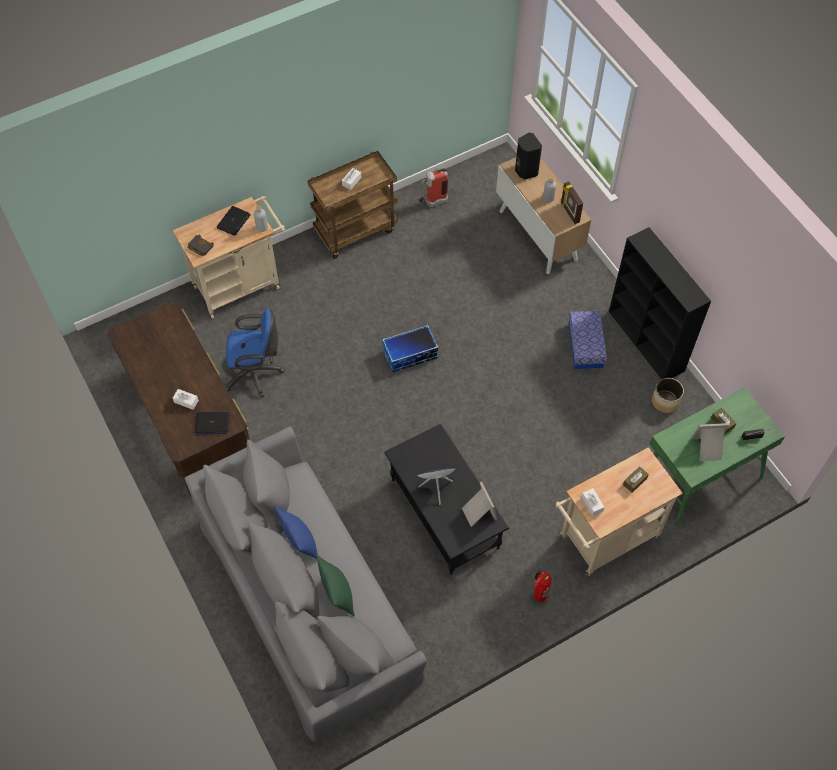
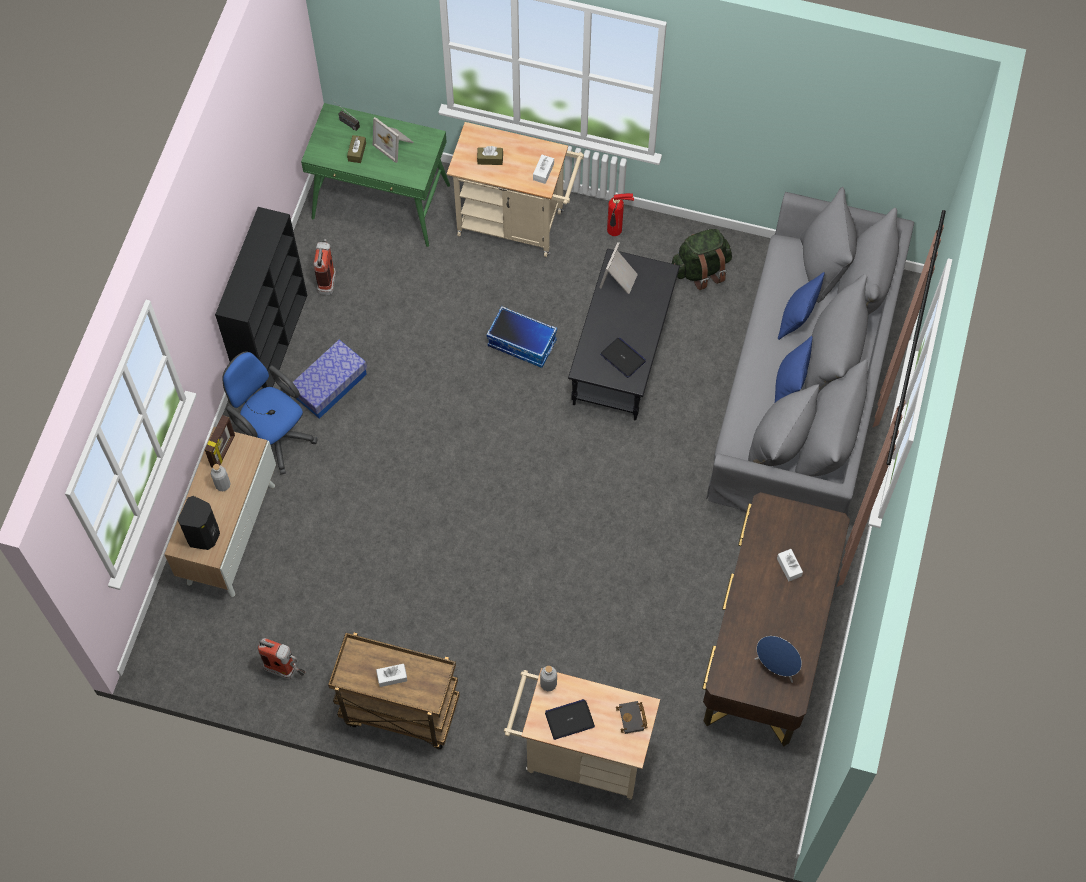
camera: 135 degrees left, 5 degrees up
(212, 423) = (783, 523): laptop -> laptop (623, 358)
(256, 373) = (658, 635): blue office chair -> blue office chair (273, 436)
(337, 594) = (796, 319): green pillow -> blue pillow
(410, 355) = (495, 521): storage box -> storage box (522, 343)
(436, 487) = (631, 328): blue speaker -> blue speaker (776, 667)
(455, 619) = (700, 269): none -> green backpack
(665, 401) = (328, 278): planter -> fire extinguisher

